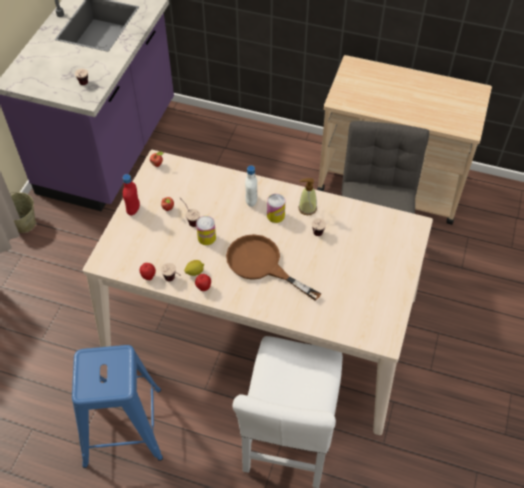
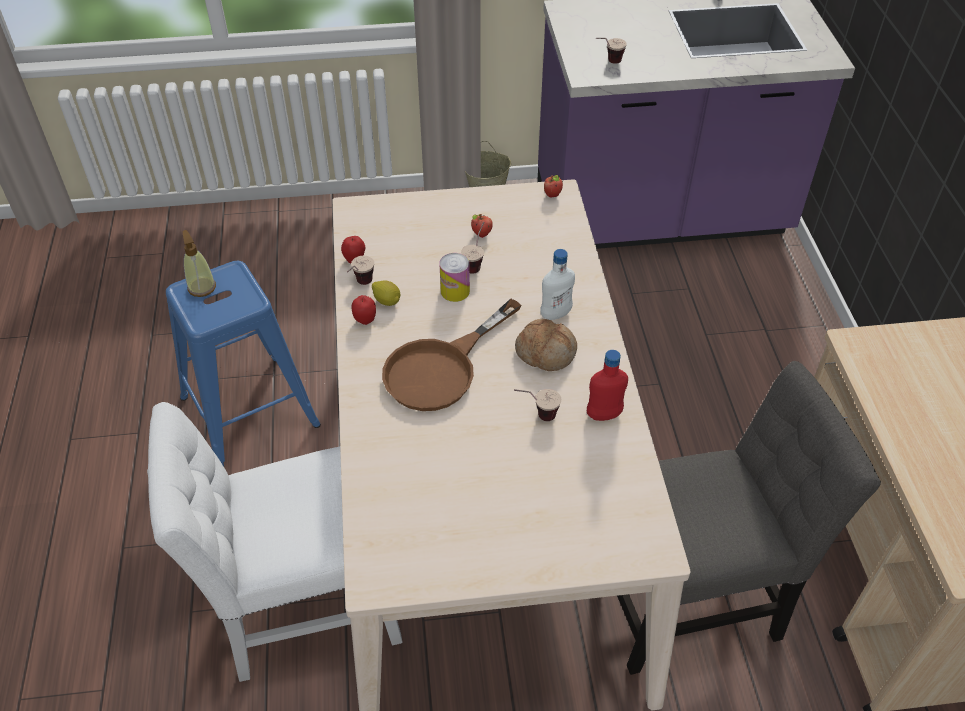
camera: 65 degrees right, 5 degrees down
(133, 209) = (457, 203): red bottle -> red bottle (604, 415)
(261, 265) = (441, 368): brown frying pan -> brown frying pan turned 150 degrees counterclockwise
(275, 215) = (546, 352): can -> bread
(307, 208) = (587, 385): soap dispenser -> soap dispenser (202, 287)

